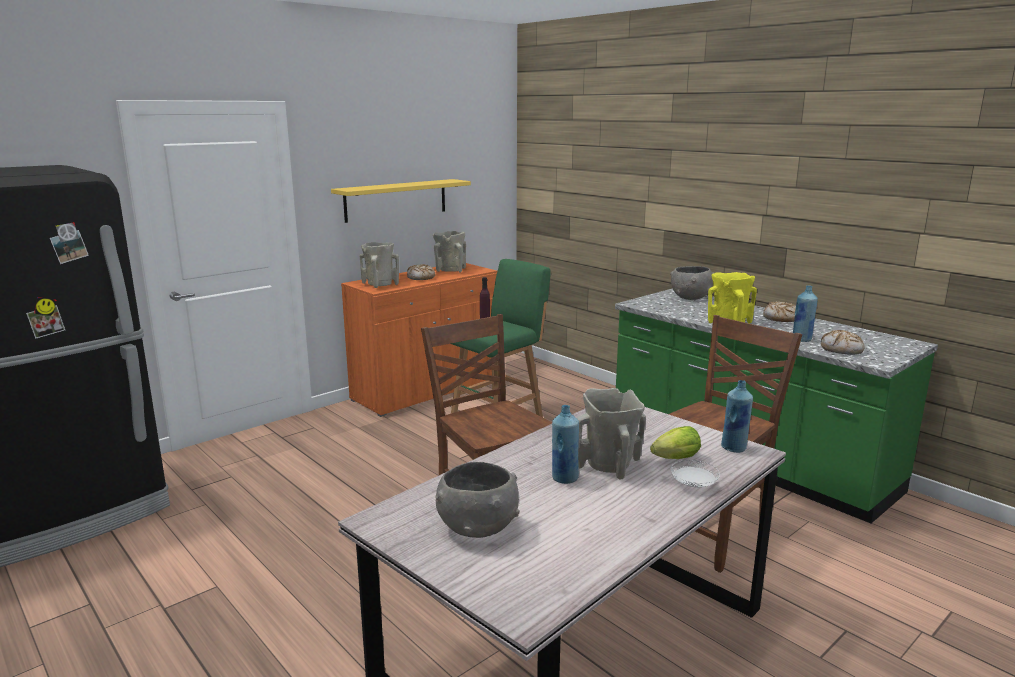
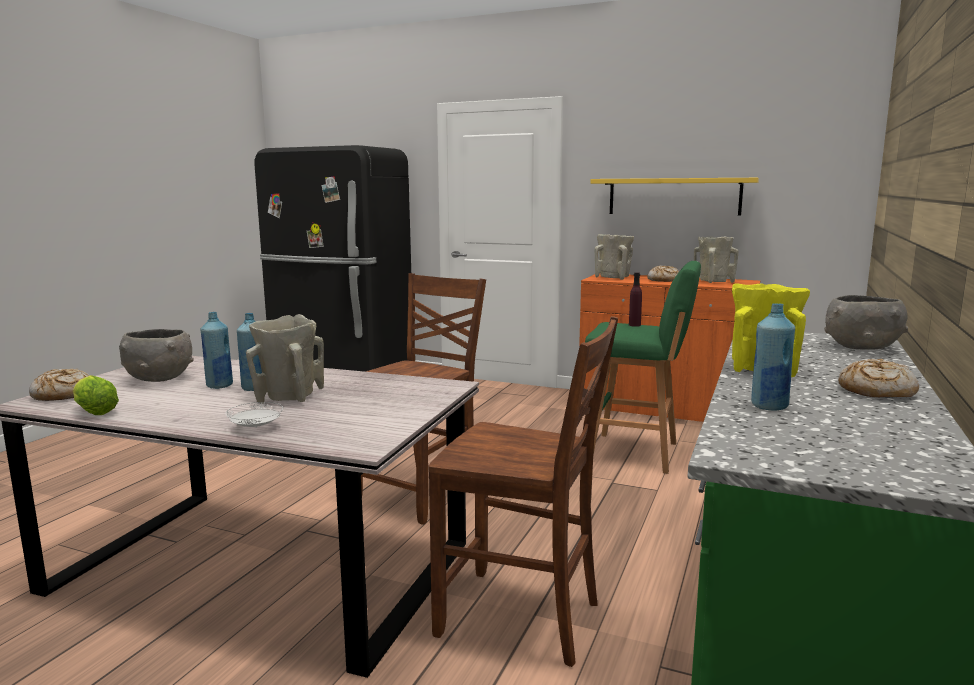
camera: 65 degrees right, 5 degrees down
(673, 459) = (317, 416): lettuce -> lettuce (94, 412)
(734, 448) = (368, 436): blue bottle -> blue bottle (219, 385)
(841, 350) = (762, 430): bread -> bread (63, 395)

